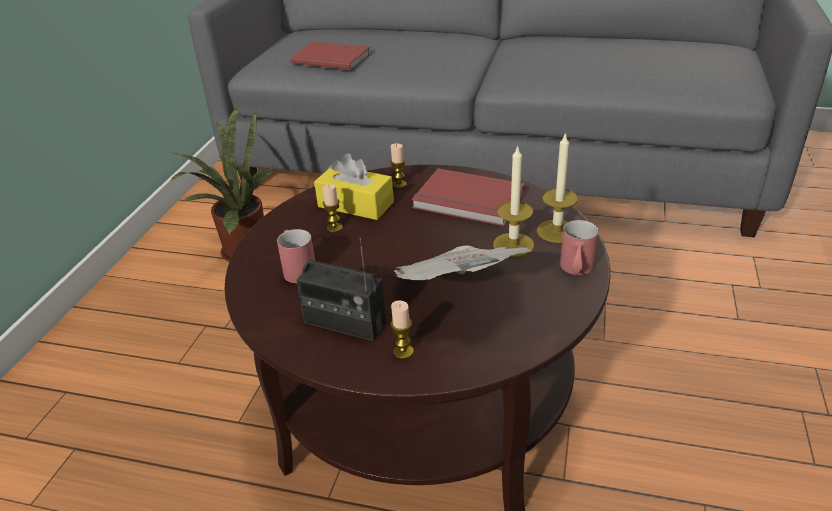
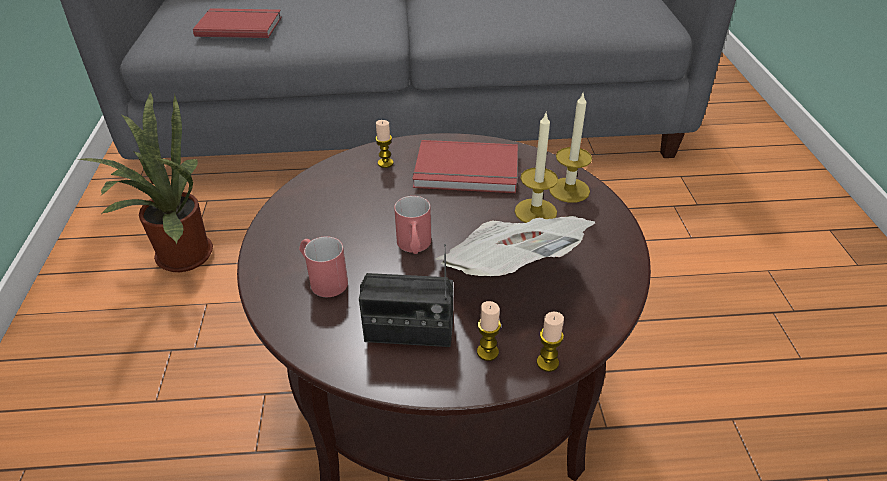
camera: 20 degrees left, 5 degrees up
(334, 228) = (340, 224): candle -> candle (547, 362)
(355, 204) = (350, 193): yellow tissue box -> none
(576, 270) = (608, 229): red mug -> red mug (414, 247)

